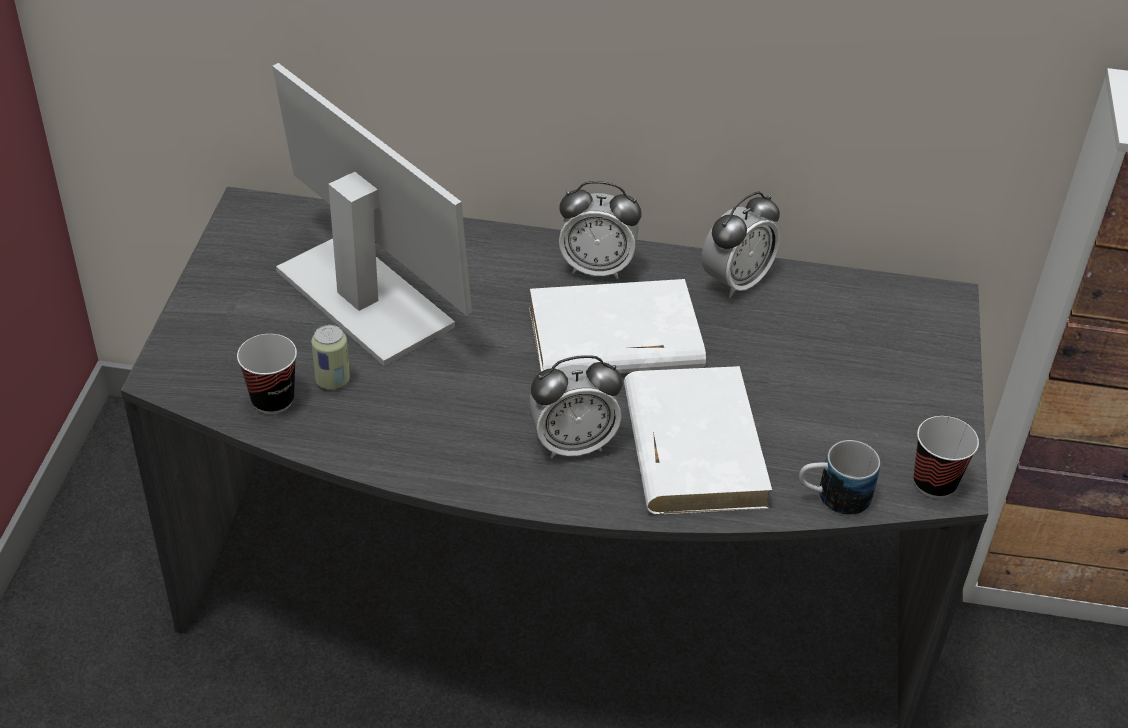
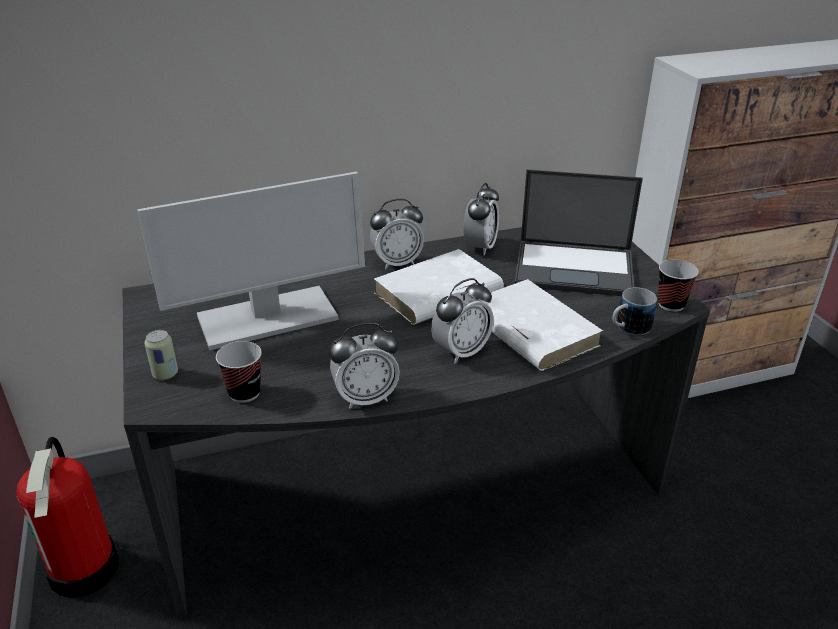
camera: 25 degrees left, 10 degrees down
(106, 522) = (85, 569): none -> fire extinguisher
(332, 380) = (278, 368): can -> can (165, 374)
(366, 299) = (266, 319): monitor -> monitor turned 135 degrees clockwise
(405, 464) = (366, 398): none -> alarm clock
(846, 368) = (575, 268): none -> laptop

